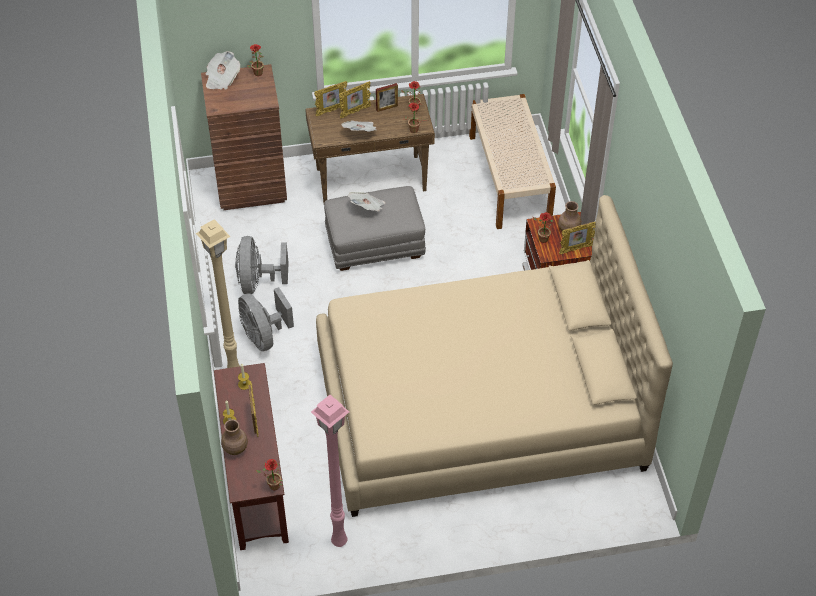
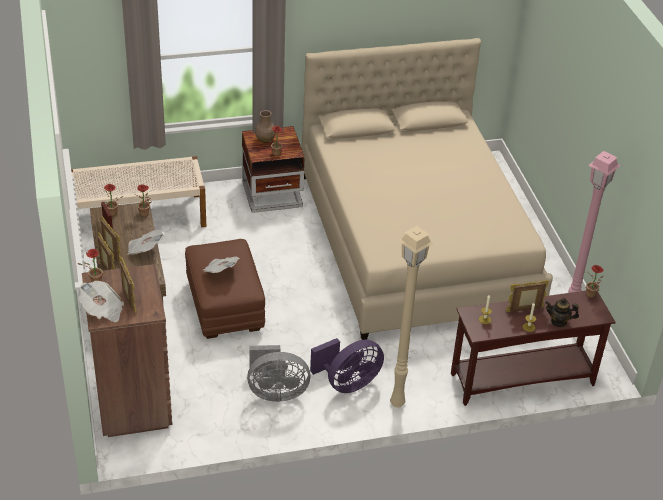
camera: 95 degrees left, 10 degrees down
(235, 449) = (559, 321): brown vase -> teapot
(264, 336) = (348, 383): grey fan -> purple fan
(375, 245) = (225, 306): grey ottoman -> brown ottoman
(576, 249) = (287, 137): picture frame -> picture frame (129, 300)

